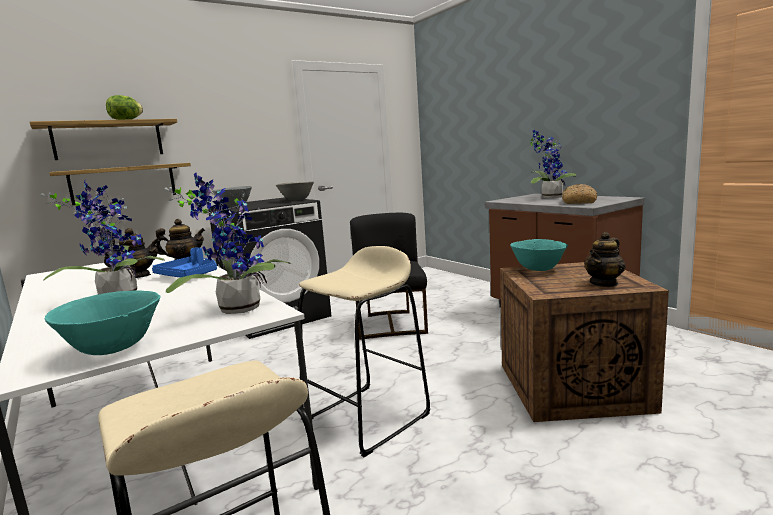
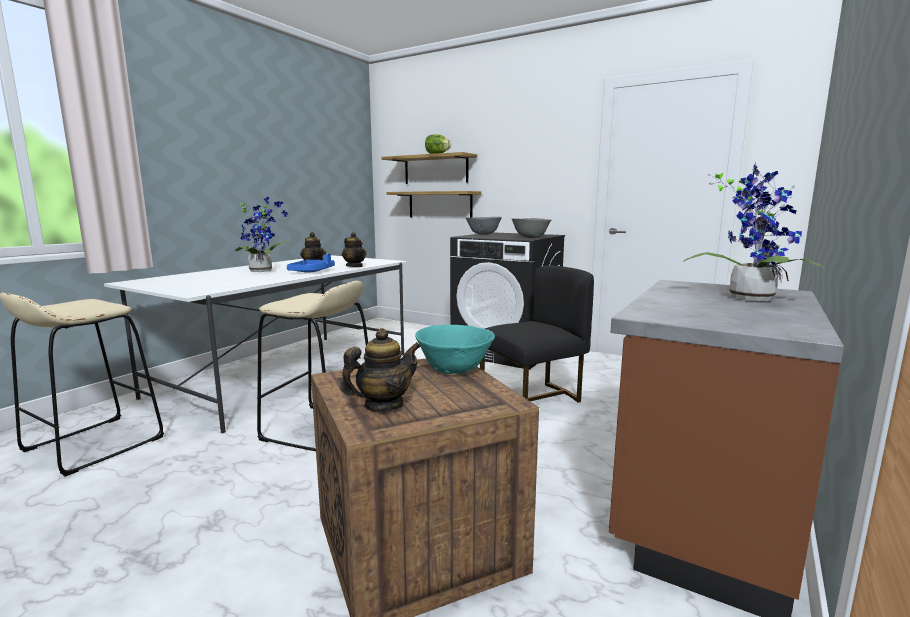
camera: 65 degrees right, 0 degrees up
(114, 349) = (152, 284): turquoise bowl -> none
(237, 308) = (214, 287): potted plant -> none
(578, 202) = (687, 310): bread -> none
(604, 283) = (383, 405): teapot -> teapot turned 120 degrees clockwise

